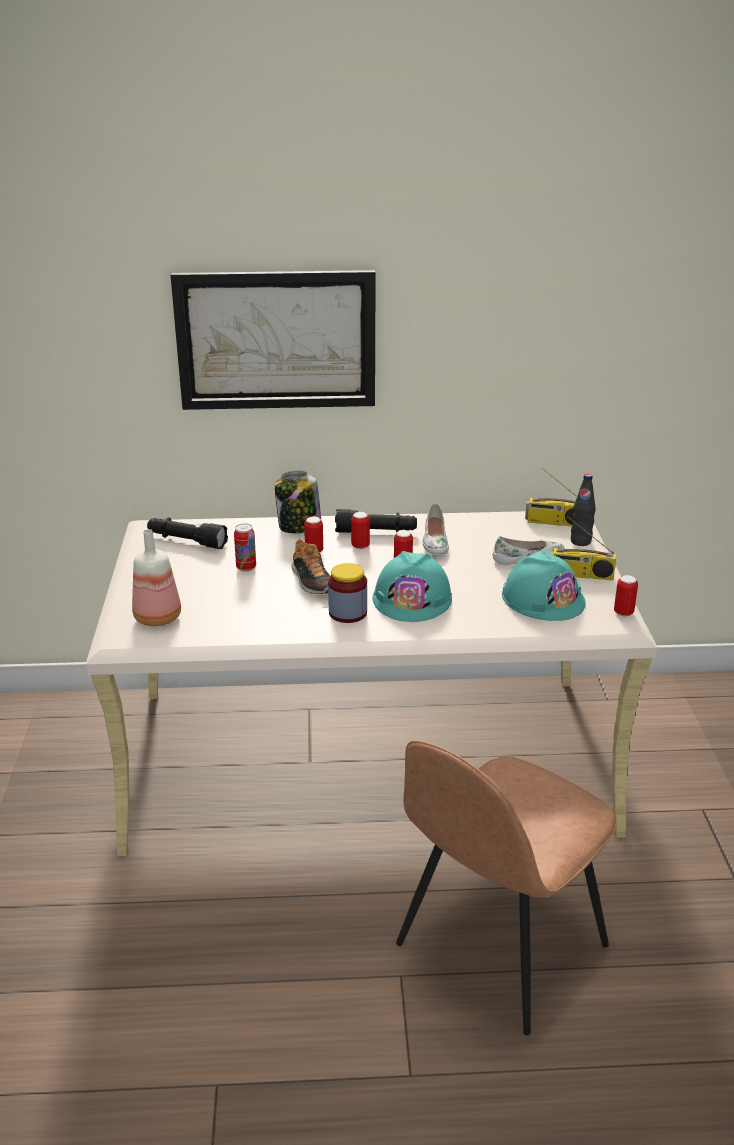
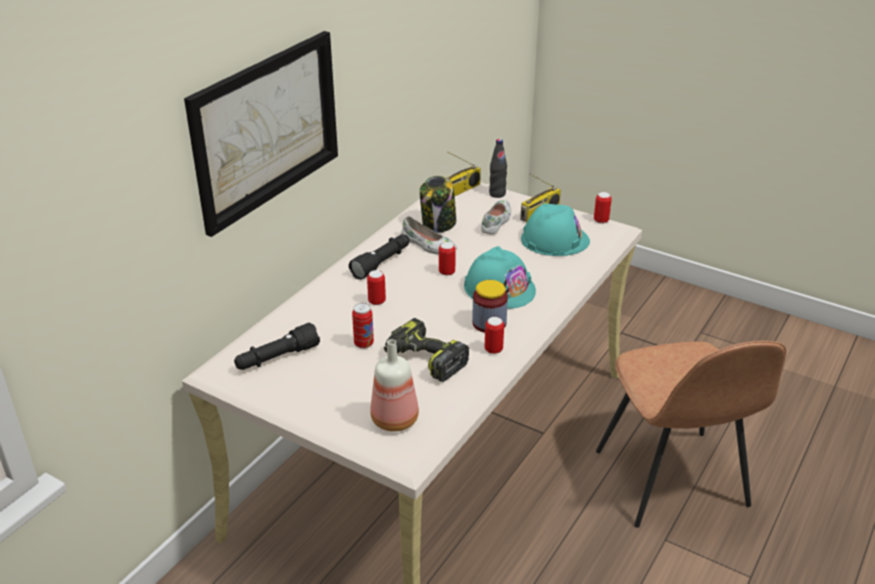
camera: 55 degrees left, 5 degrees up
(254, 602) = (424, 360): none -> power drill
(299, 527) = (327, 293): jar -> jar (438, 224)
(312, 581) = (424, 321): shoe -> none
(360, 546) = (395, 278): can -> can (493, 349)

